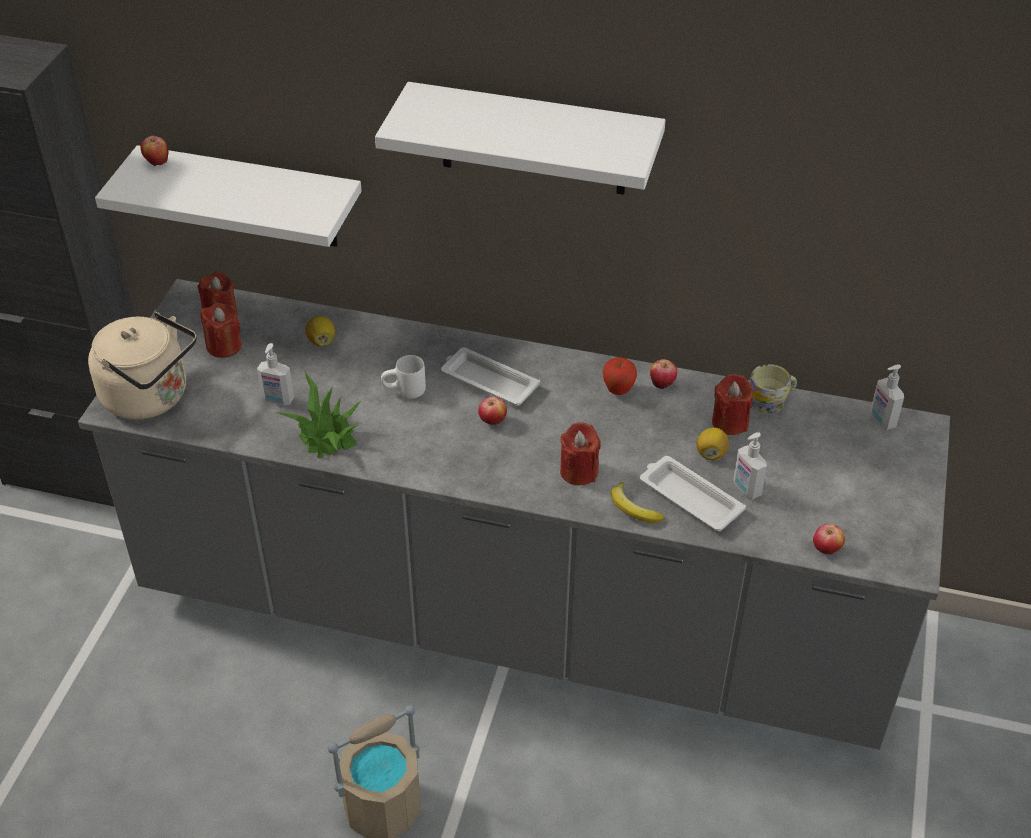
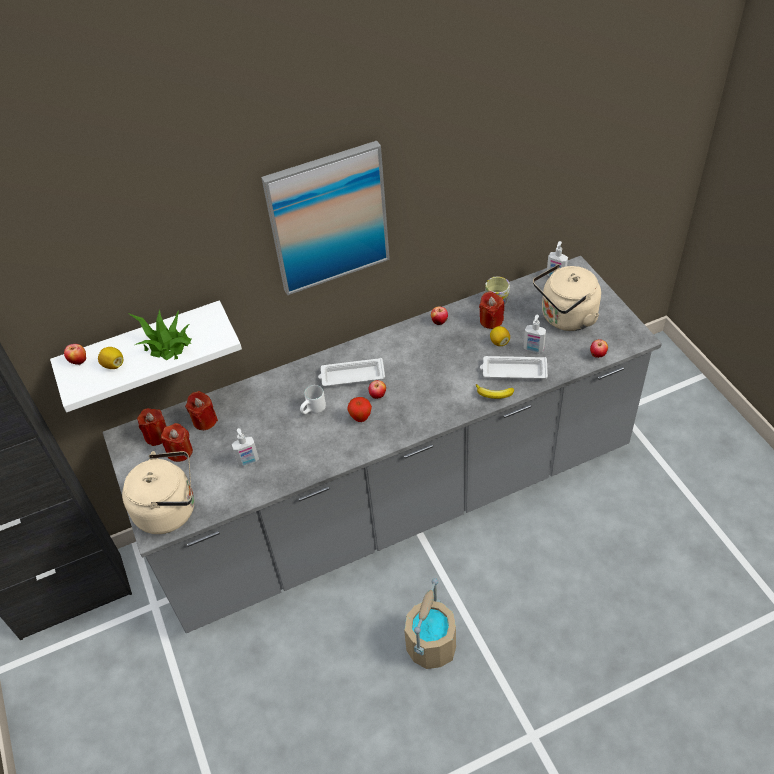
camera: 35 degrees left, 5 degrees up
(321, 341) = (235, 412): lemon -> lemon (113, 365)
(326, 434) = (297, 461): potted plant -> potted plant (167, 344)
(533, 140) = (328, 218): white shelf -> picture
(579, 471) = (448, 393): red candle -> red candle (204, 420)
(618, 390) = (421, 338): apple -> apple (360, 418)
(835, 479) = (565, 318): none -> beige kettle

